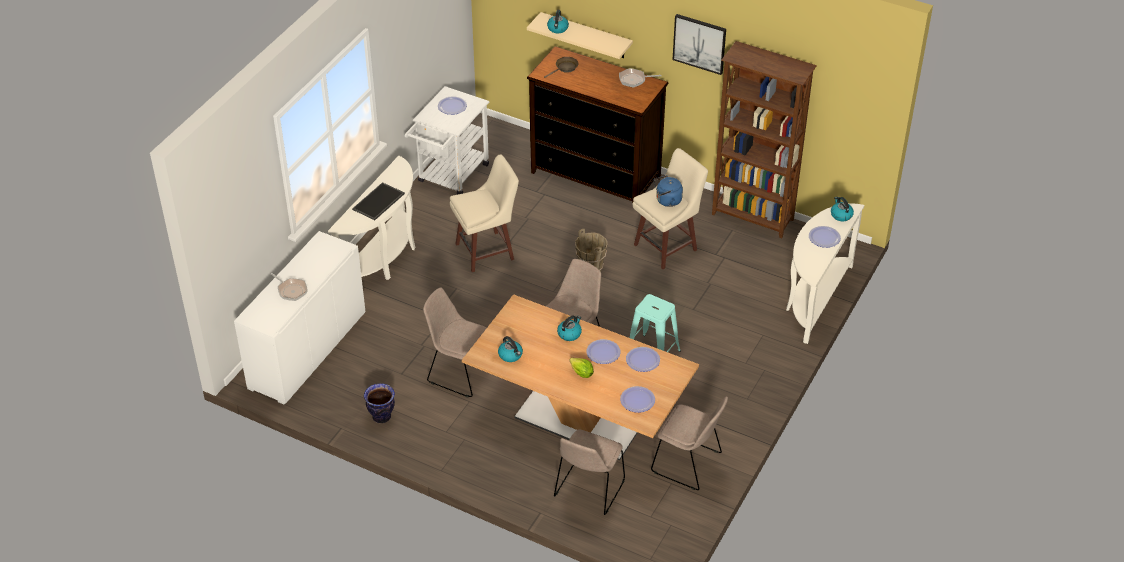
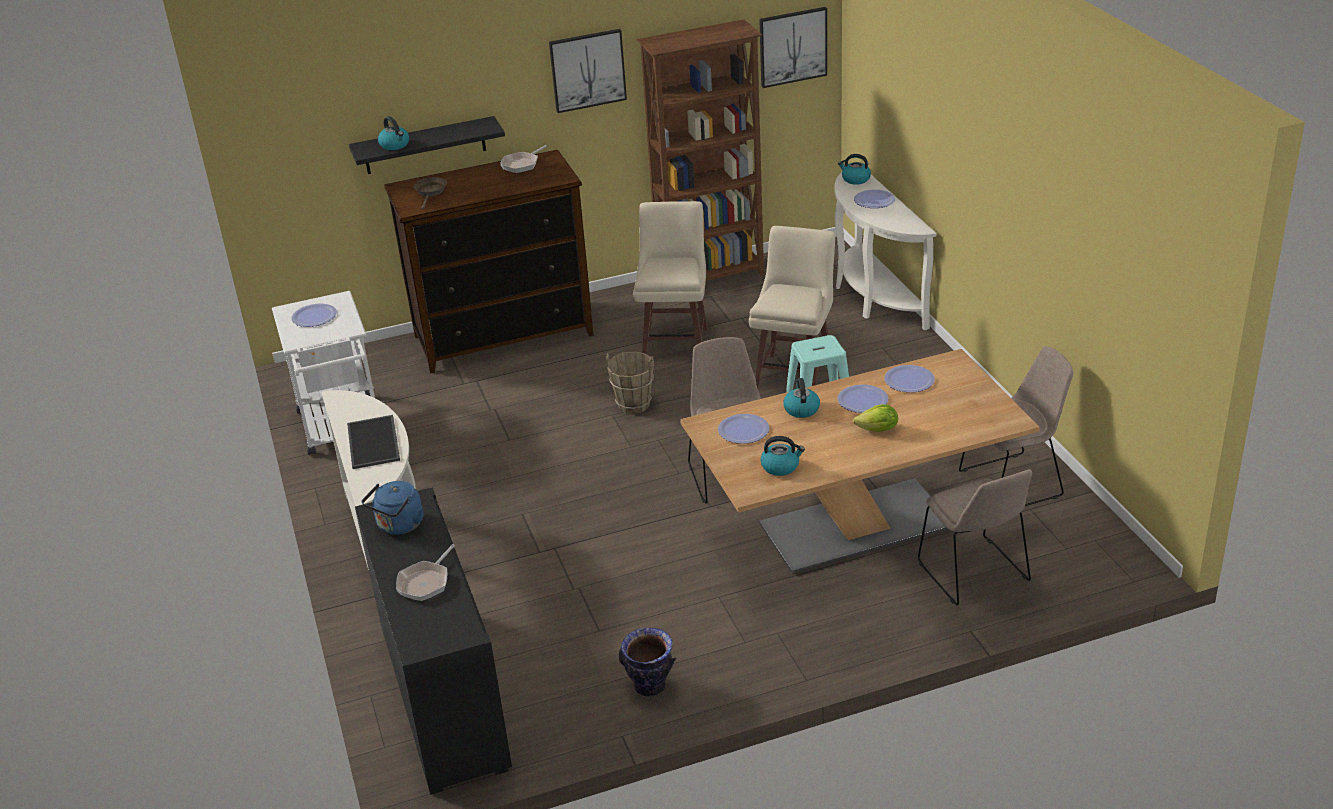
camera: 45 degrees left, 10 degrees down
(291, 290) = (426, 582): frying pan -> frying pan turned 120 degrees clockwise
(307, 350) = (443, 695): white cabinet -> black cabinet
(459, 372) = (660, 580): beige chair -> none
(486, 251) = (499, 462): beige stool -> beige stool (795, 374)
(586, 36) = (424, 145): beige shelf -> black shelf
(637, 400) = (969, 411): plate -> plate (743, 430)
(667, 201) = (674, 267): blue kettle -> blue kettle (399, 526)
(852, 100) = (792, 46): none -> picture

